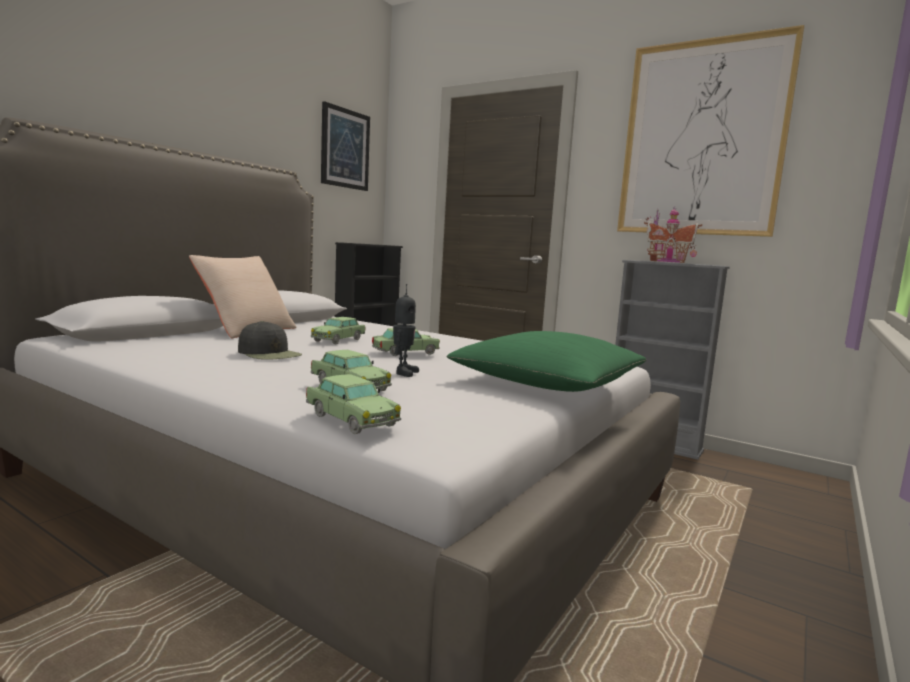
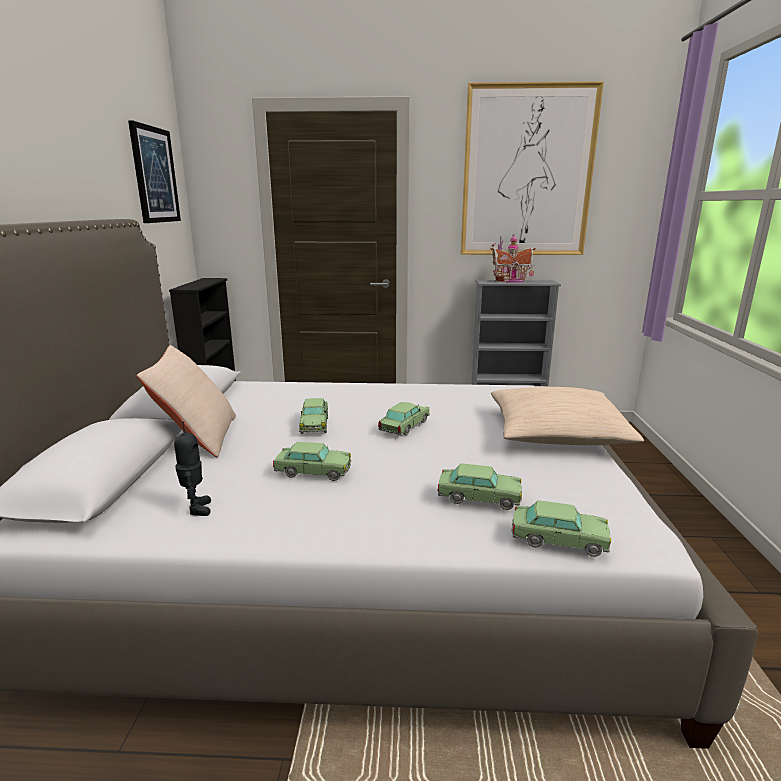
camera: 30 degrees left, 10 degrees up
(270, 354) = (313, 472): black cap -> toy car
(403, 373) = (466, 459): toy robot -> toy robot (196, 509)
(547, 383) = (556, 433): green pillow -> beige pillow

